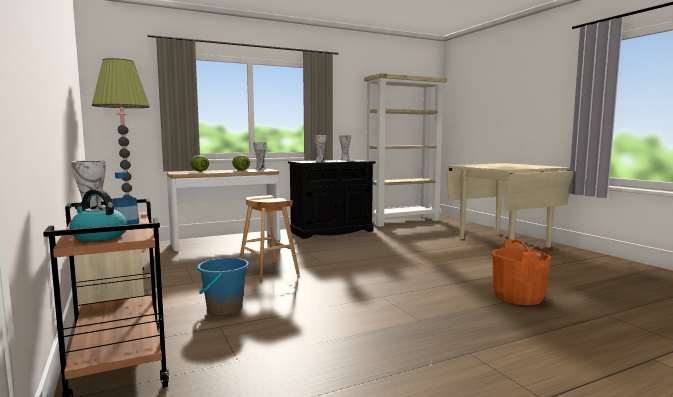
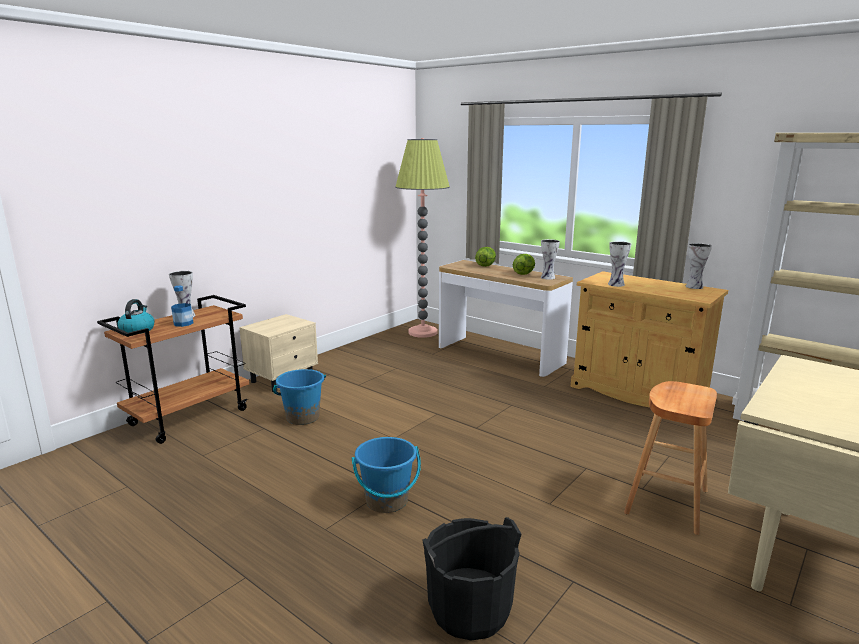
camera: 65 degrees right, 10 degrees up
(268, 271) = (418, 405): brown stool -> brown stool (666, 502)
(331, 231) = (638, 393): black cabinet -> beige cabinet
(398, 299) = (387, 501): none -> blue bucket
(518, 297) = (469, 610): orange bucket -> black bucket

